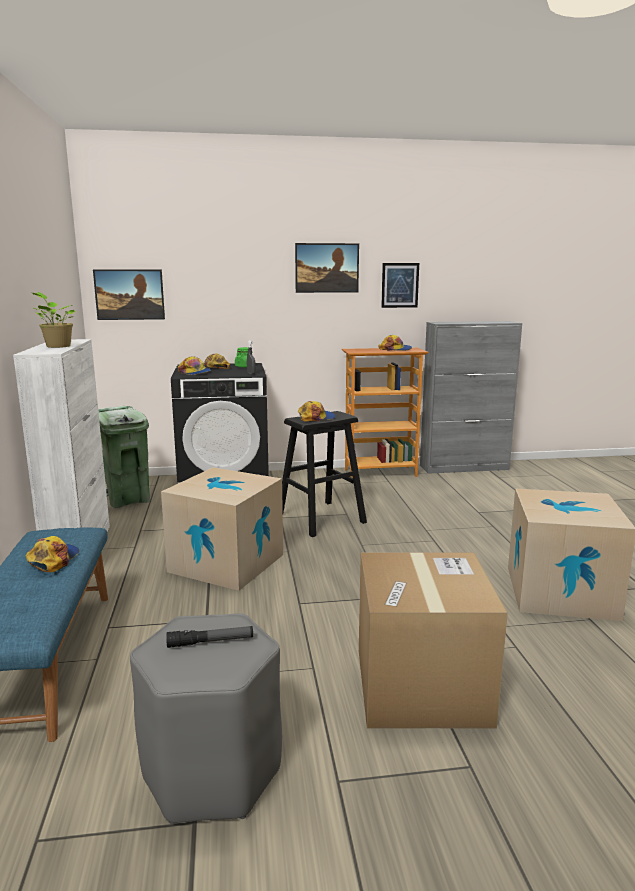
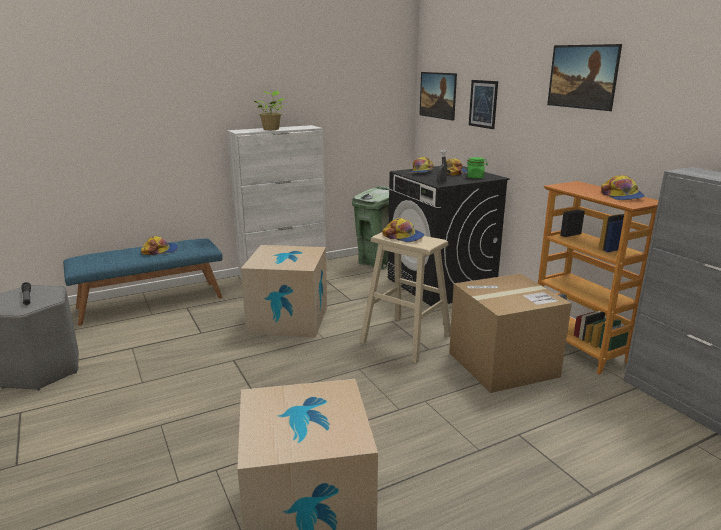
camera: 70 degrees right, 5 degrees up
(321, 518) = (406, 339): black stool -> beige stool
(400, 285) = (667, 106): picture -> picture (483, 104)
(421, 686) = (116, 432): cardboard box -> cardboard box (502, 364)

